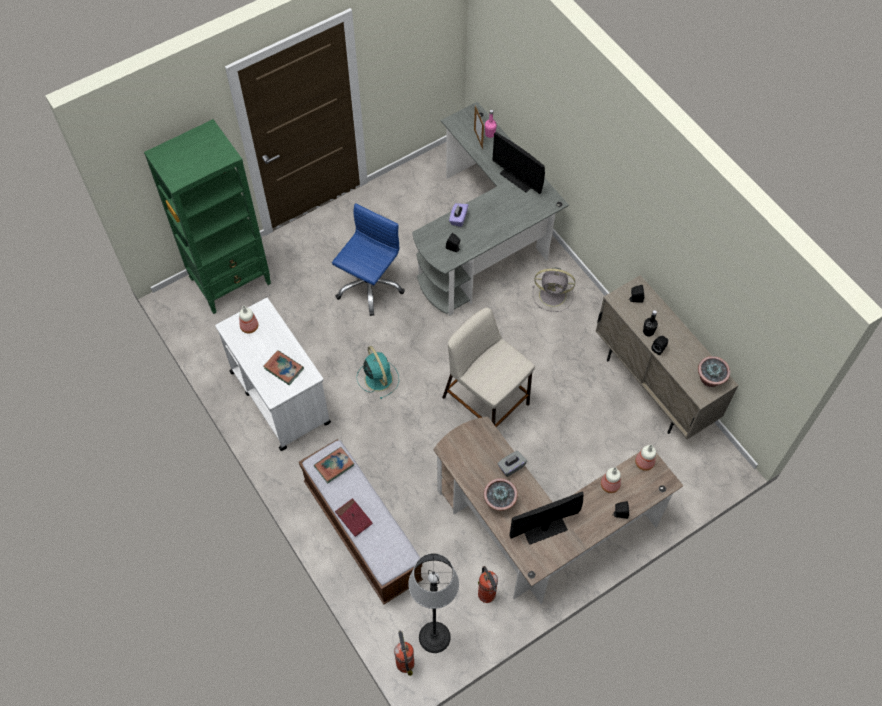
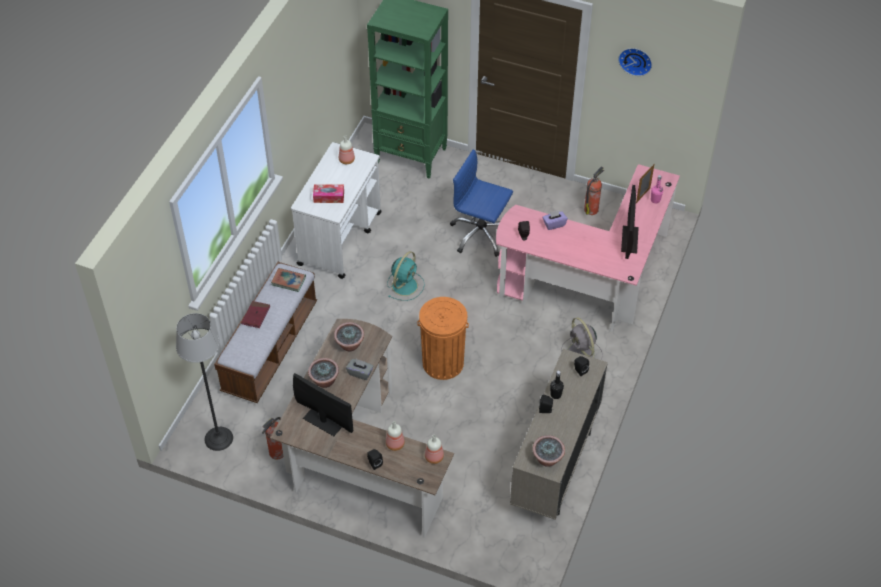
camera: 55 degrees right, 10 degrees down
(284, 368) = (329, 197): book -> tissue box
(369, 286) = (480, 234): blue office chair -> blue office chair turned 150 degrees counterclockwise
(402, 31) = (636, 60): none -> wall clock
(405, 662) = (186, 431): fire extinguisher -> fire extinguisher (591, 209)
(473, 456) = (350, 345): none -> potted plant
(485, 240) = (591, 281): grey desk -> pink desk
(487, 401) = (443, 363): beige stool -> orange trash can

